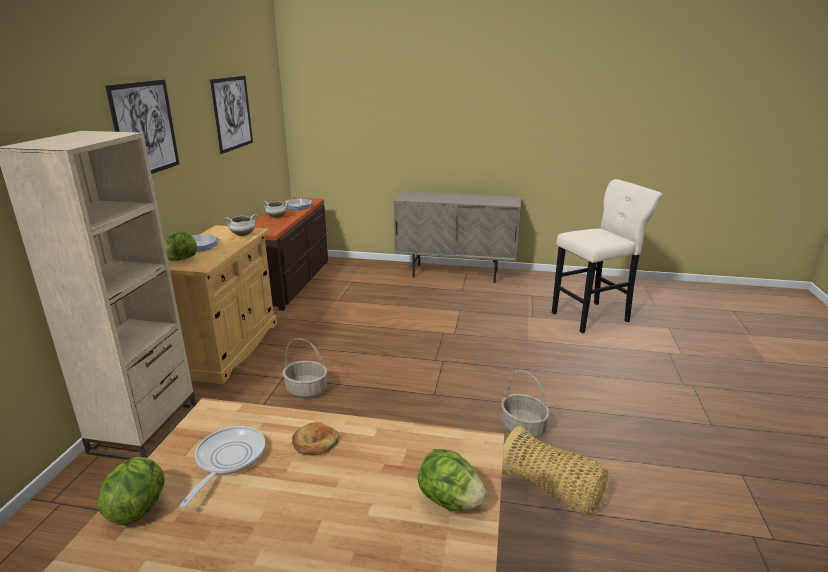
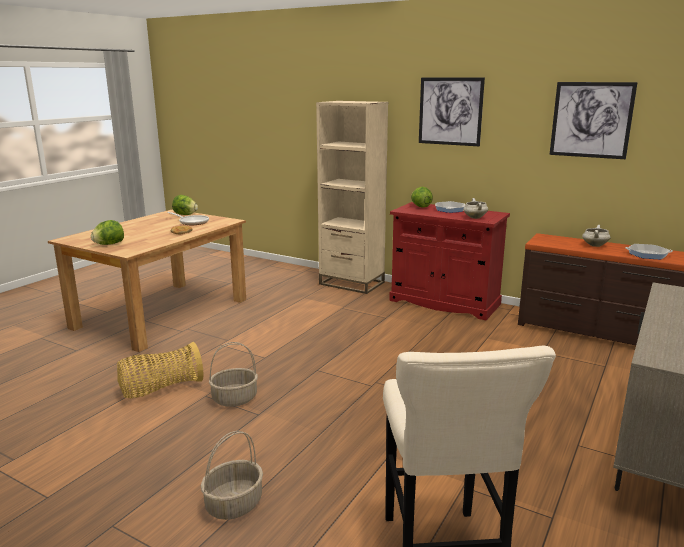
camera: 110 degrees right, 5 degrees down
(227, 348) = (444, 302): beige cabinet -> red cabinet
(306, 390) = (362, 324): basket -> basket (234, 504)

